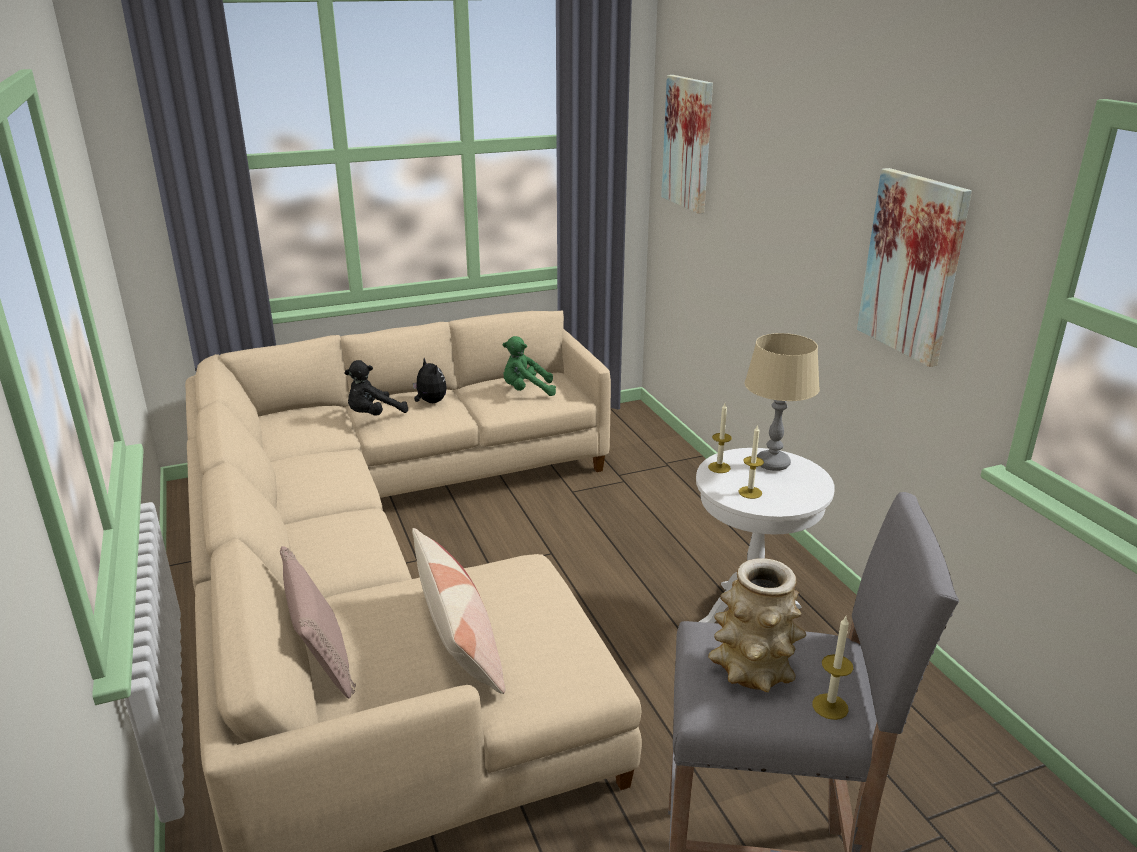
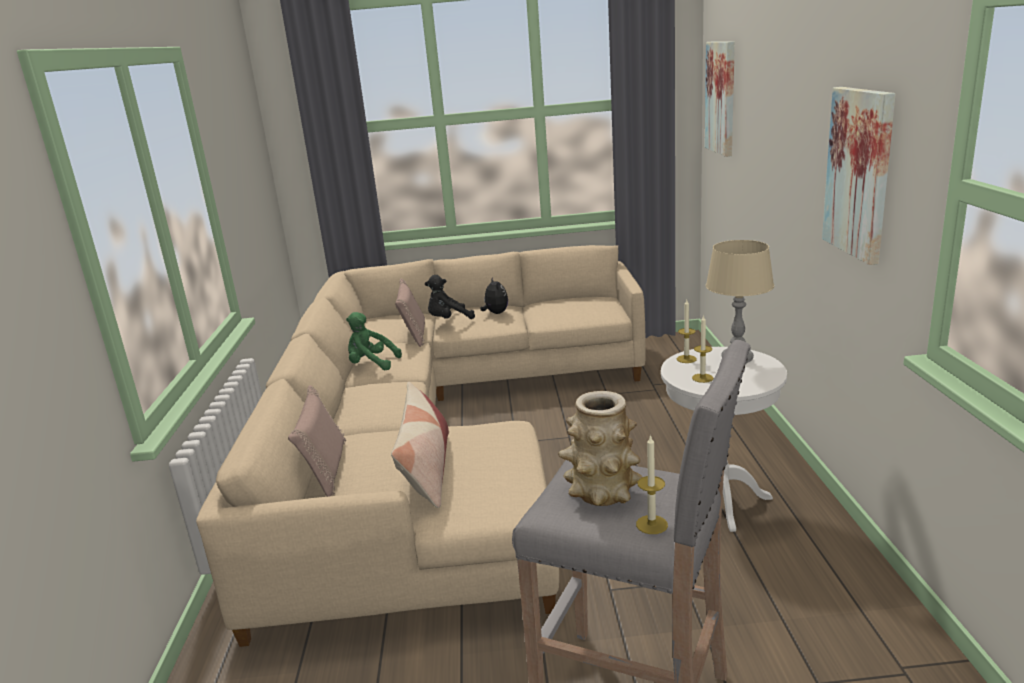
camera: 20 degrees right, 5 degrees down
(334, 437) = (414, 333): none -> beige pillow
(526, 391) = (576, 308): green plush toy -> green plush toy (371, 364)

